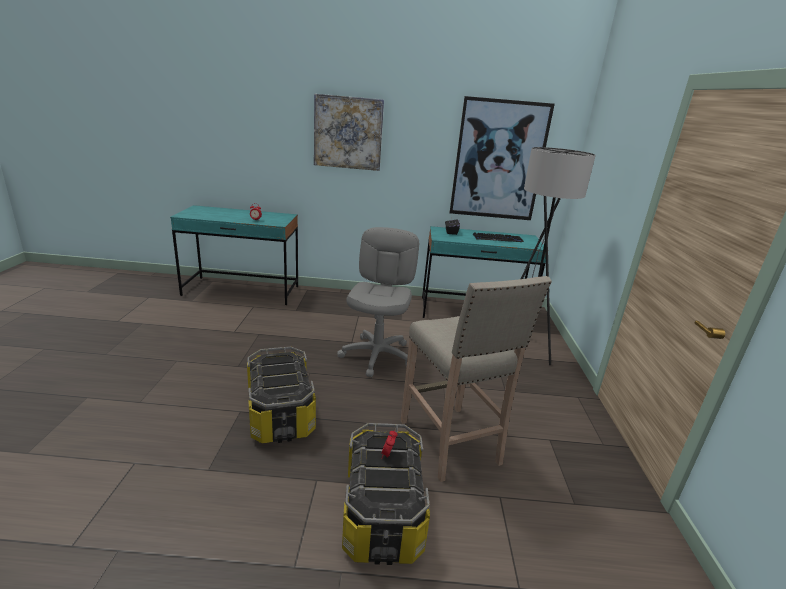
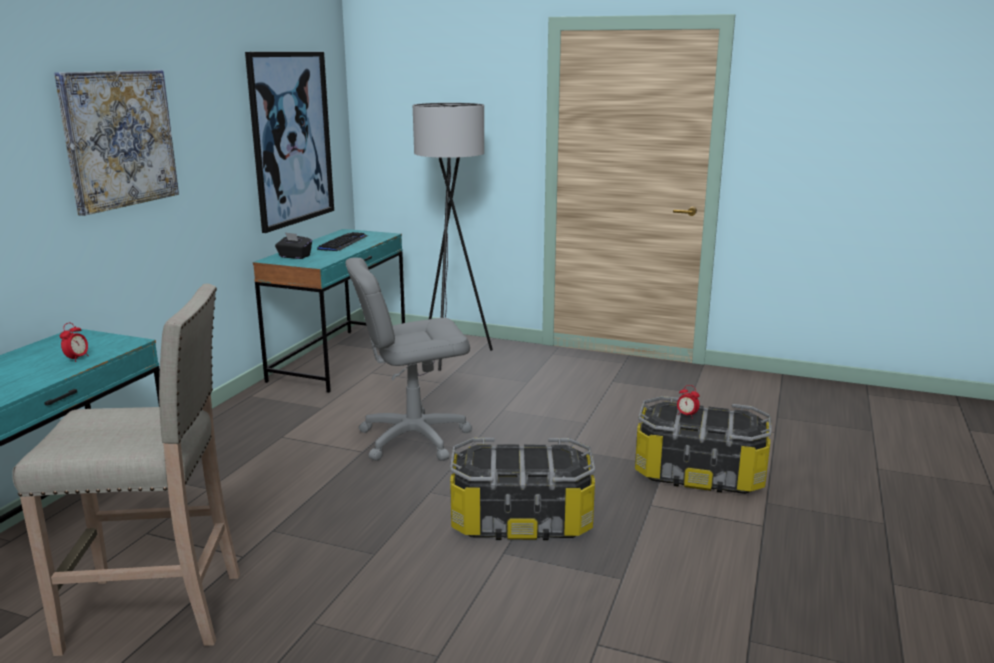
camera: 70 degrees left, 5 degrees down
(377, 356) = (414, 438): grey office chair -> grey office chair turned 45 degrees counterclockwise
(450, 443) = (607, 425): beige stool -> beige stool (158, 611)

